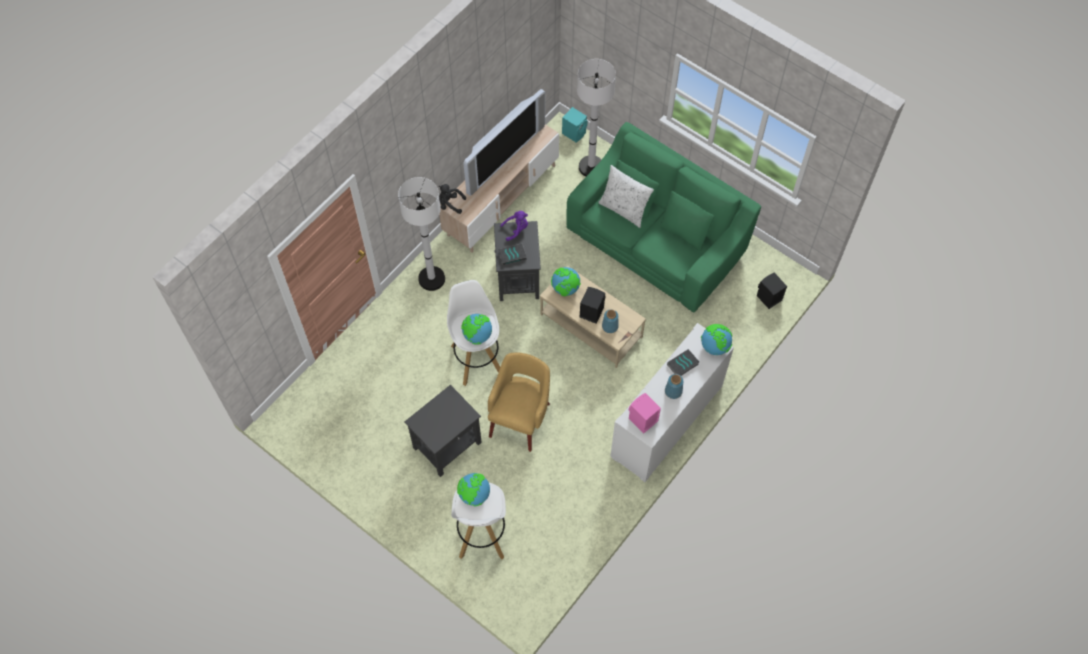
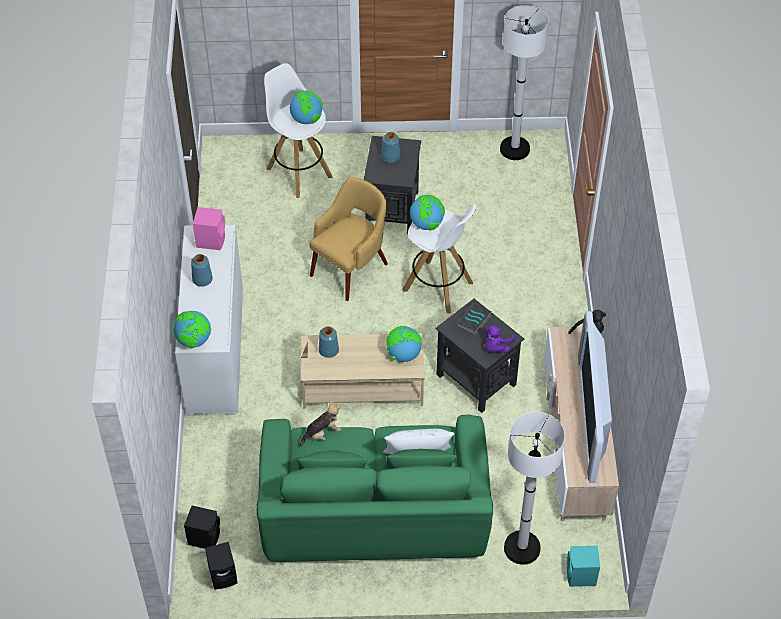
camera: 140 degrees right, 10 degrees down
(431, 279) = (554, 323): white floor lamp -> white floor lamp (515, 149)
(440, 423) = (390, 157): none -> blue vase
(520, 418) = (351, 268): yellow armchair -> yellow armchair turned 120 degrees counterclockwise
(591, 312) = (359, 351): black speaker -> black speaker (224, 575)
(667, 262) = (322, 433): none -> plush toy
(682, 365) = (212, 306): book -> none

